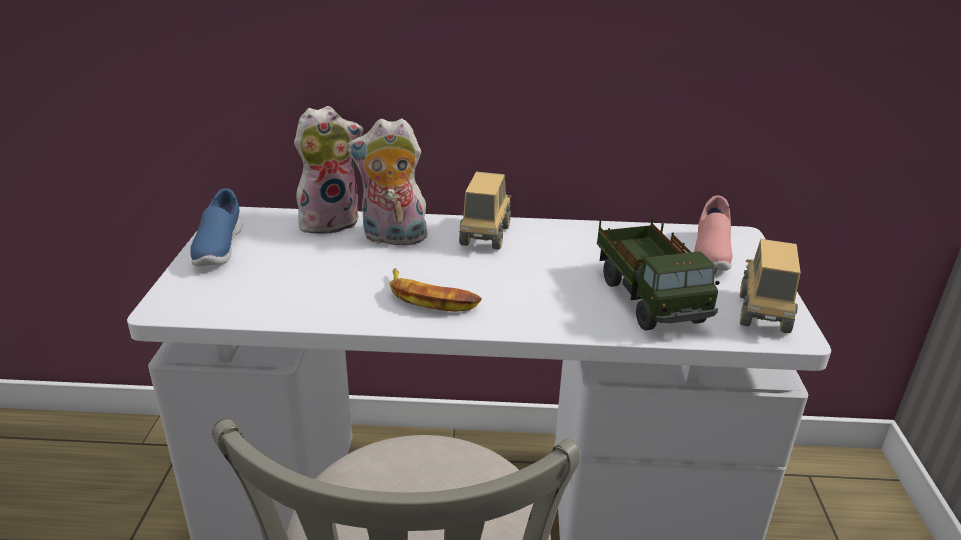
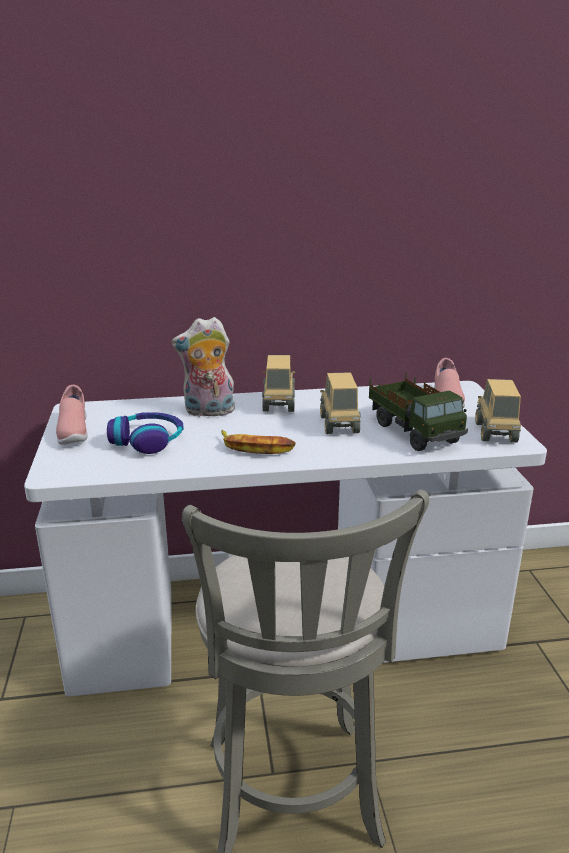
camera: 10 degrees left, 5 degrees down
(218, 249) = (73, 432): blue shoe -> pink shoe
(301, 271) = (148, 440): none -> headphones
(330, 221) = (154, 405): plush toy -> none
(552, 276) = (339, 425): none -> toy truck

